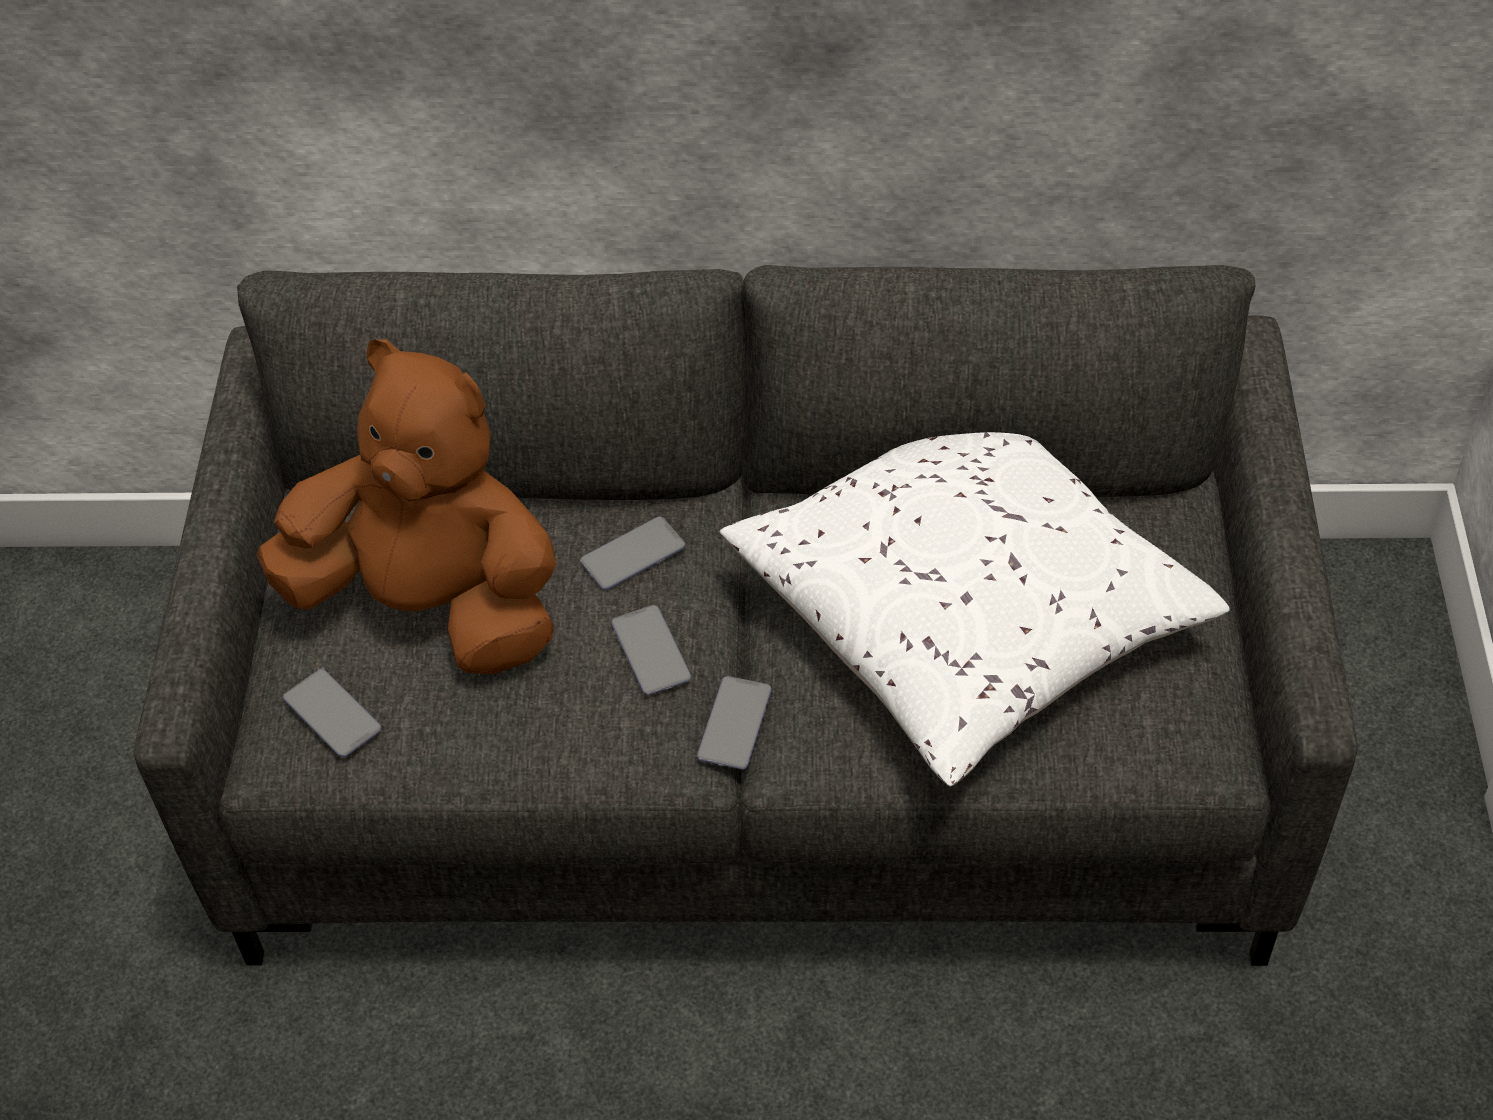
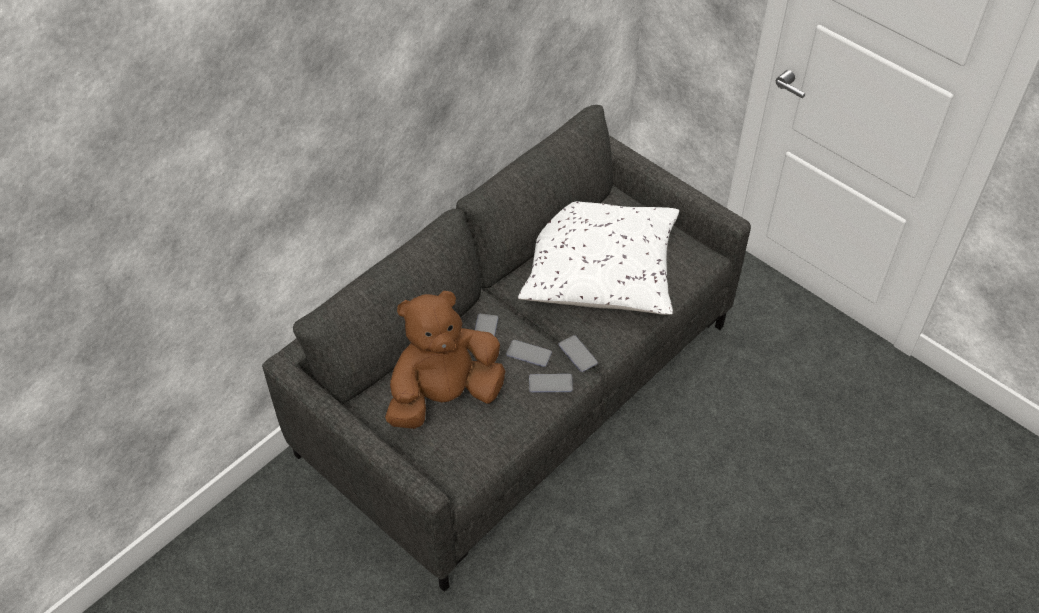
camera: 50 degrees left, 0 degrees up
(332, 715) = (459, 453): phone -> phone (550, 384)

